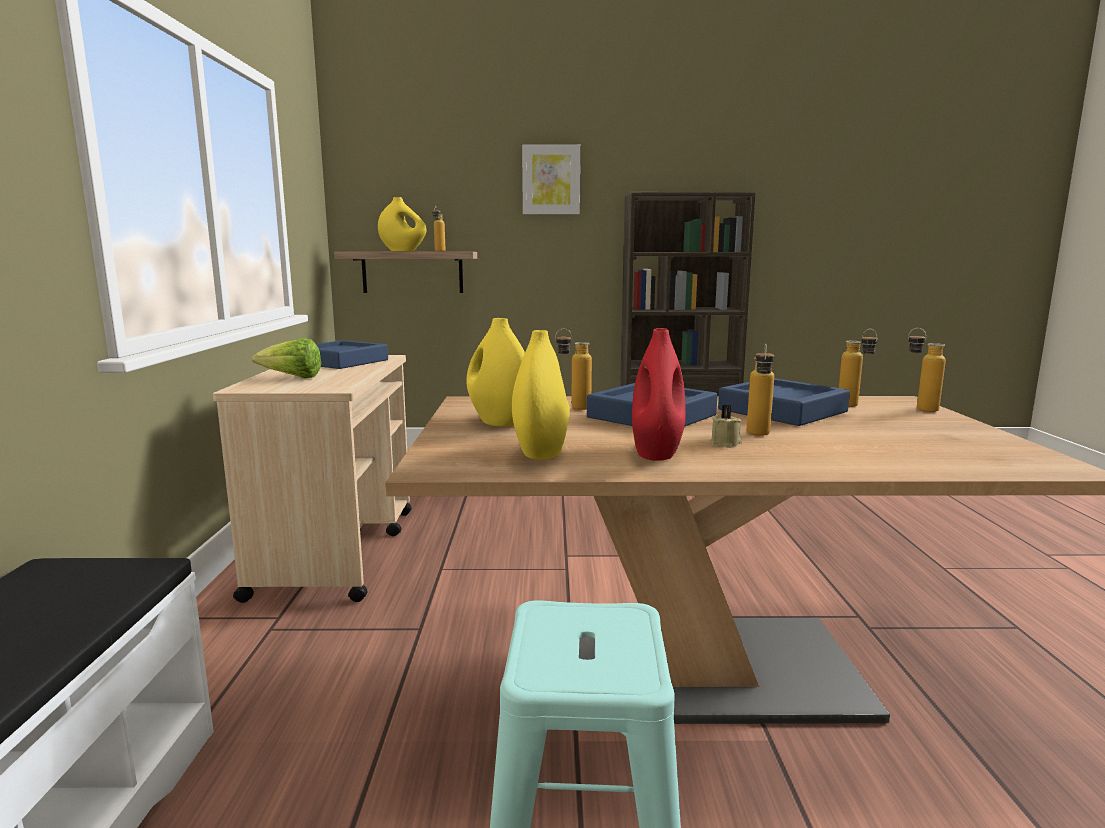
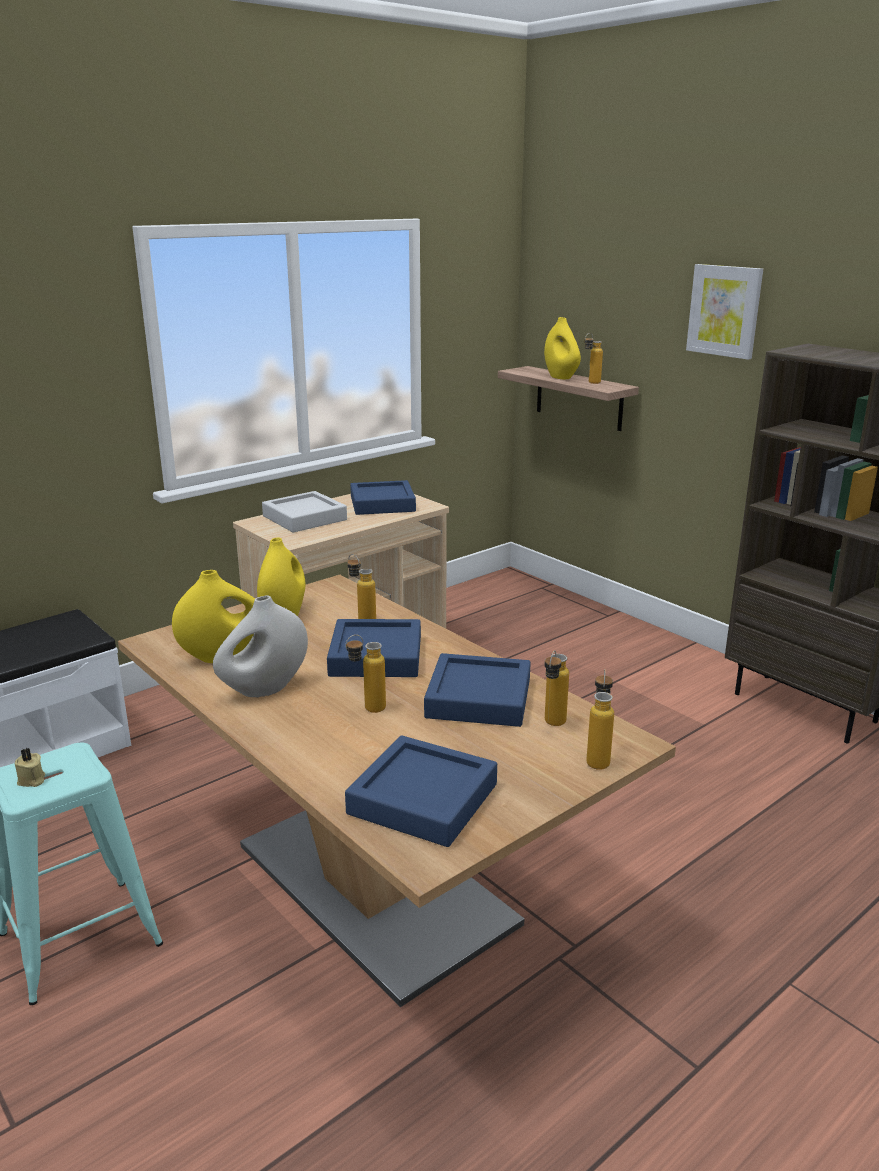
camera: 50 degrees right, 10 degrees up
(293, 378) = (304, 518): lettuce -> grey tray
(656, 453) = (264, 689): red vase -> white vase
(726, 443) = (323, 705): beige candle -> beige candle (31, 780)
(953, 451) = (423, 799): none -> blue tray

